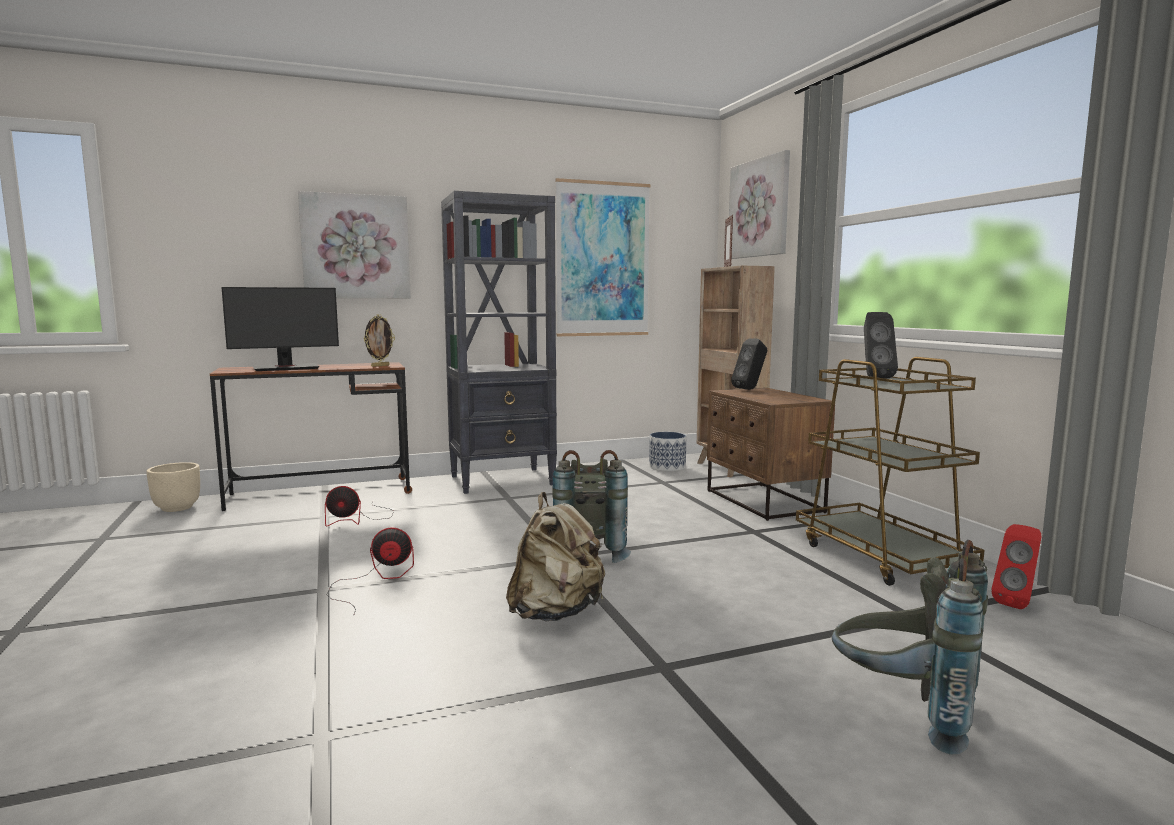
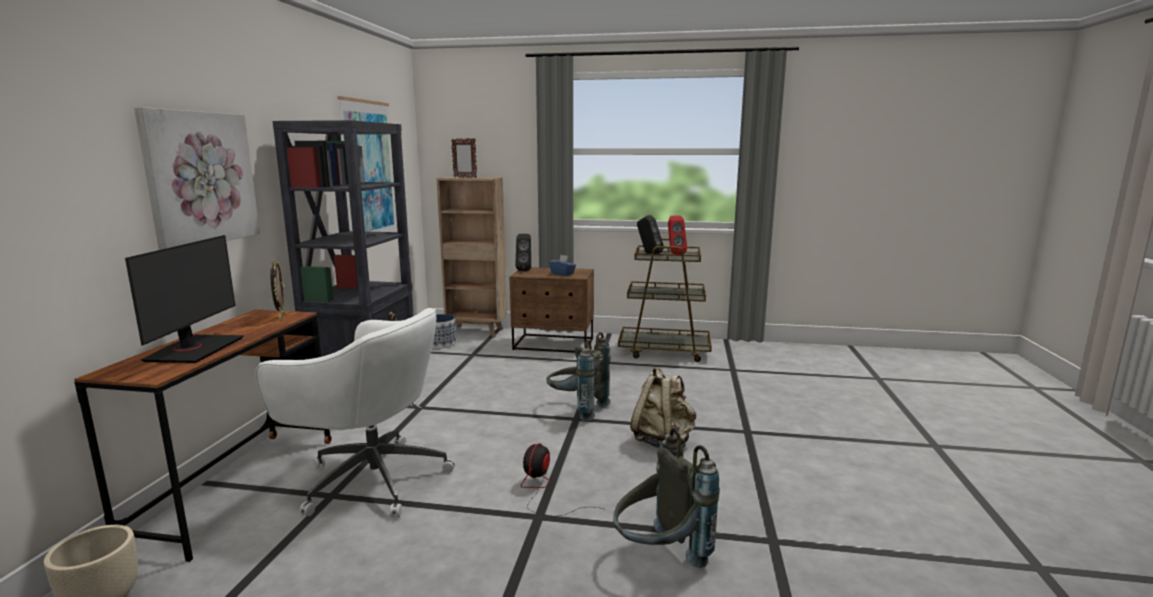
camera: 60 degrees left, 5 degrees up
(357, 519) = (371, 479): fan -> white office chair
(759, 208) = (476, 131): picture -> none
(771, 397) = (562, 273): none -> blue tissue box
(903, 713) = (811, 401): grey backpack -> grey backpack (659, 557)
(1017, 603) = (734, 350): red speaker -> red speaker (674, 254)

